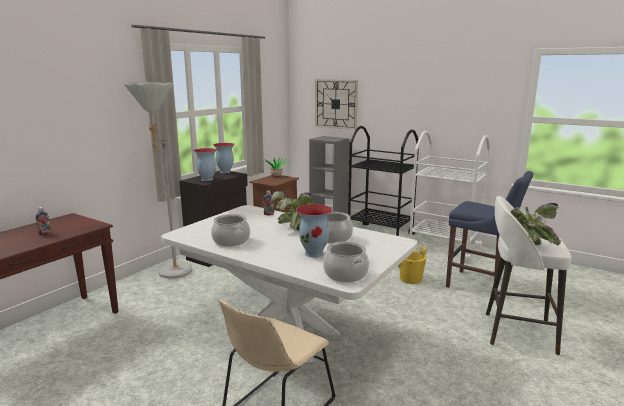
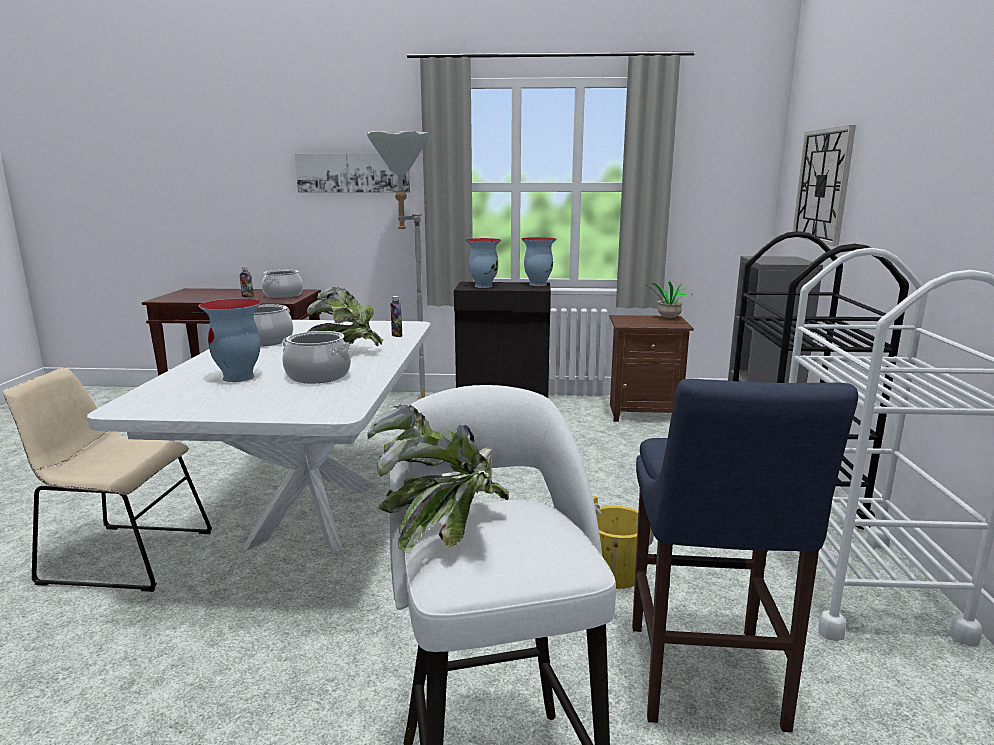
camera: 60 degrees right, 0 degrees up
(90, 113) = (353, 172): none -> picture
(345, 274) = (157, 402): cooking pot -> cooking pot (283, 295)

